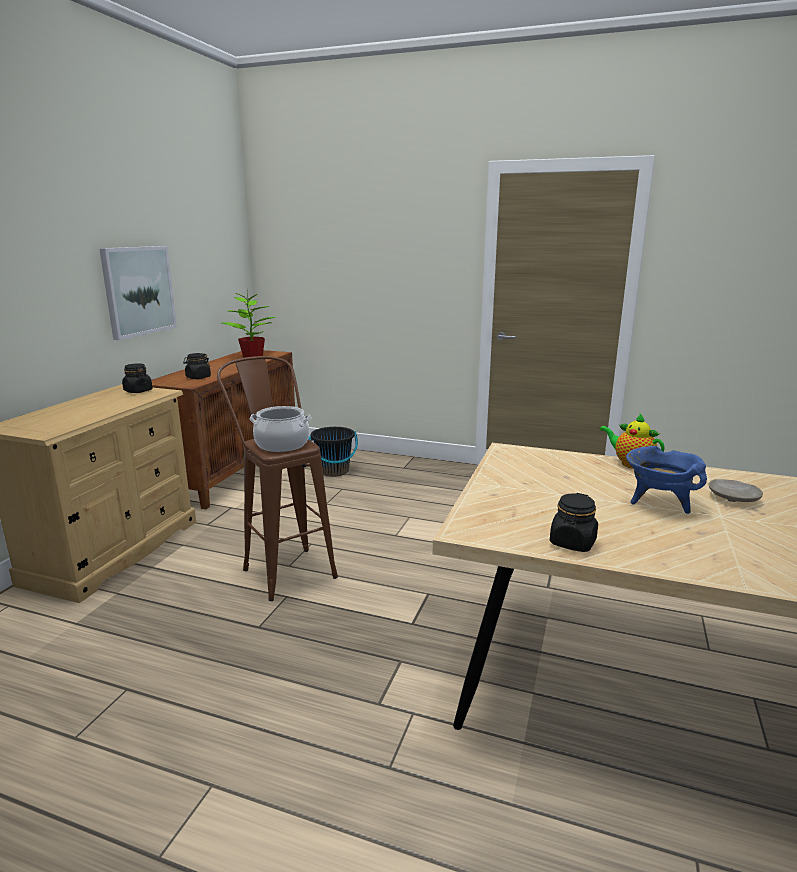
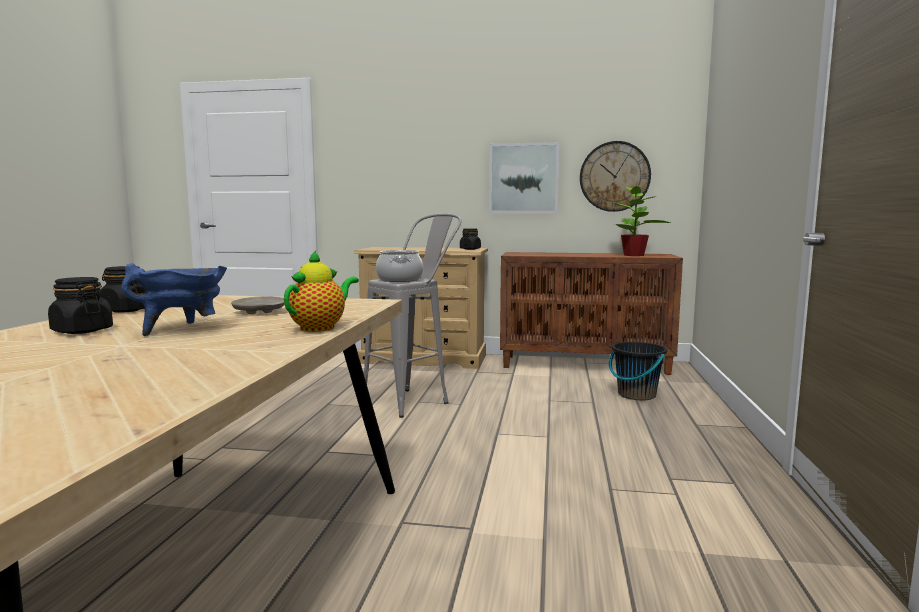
camera: 80 degrees right, 10 degrees down
(198, 377) = (537, 254): black jar -> black jar (81, 331)
(205, 281) = (614, 176): none -> wall clock
(283, 567) = (414, 400): brown stool -> grey stool
(733, 497) = (169, 353): beige plate -> beige plate (259, 312)

